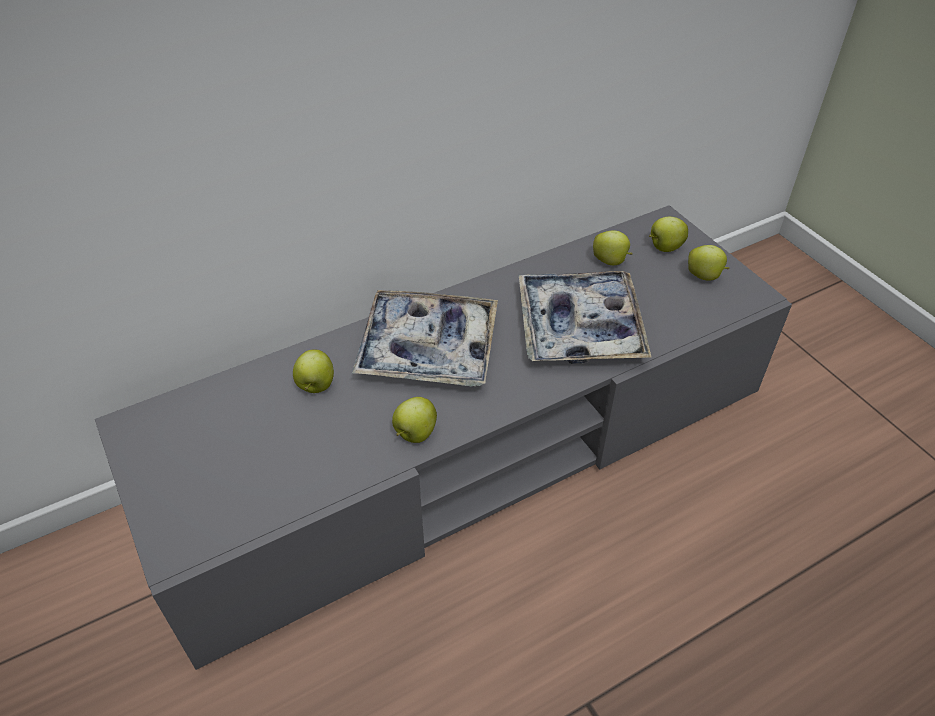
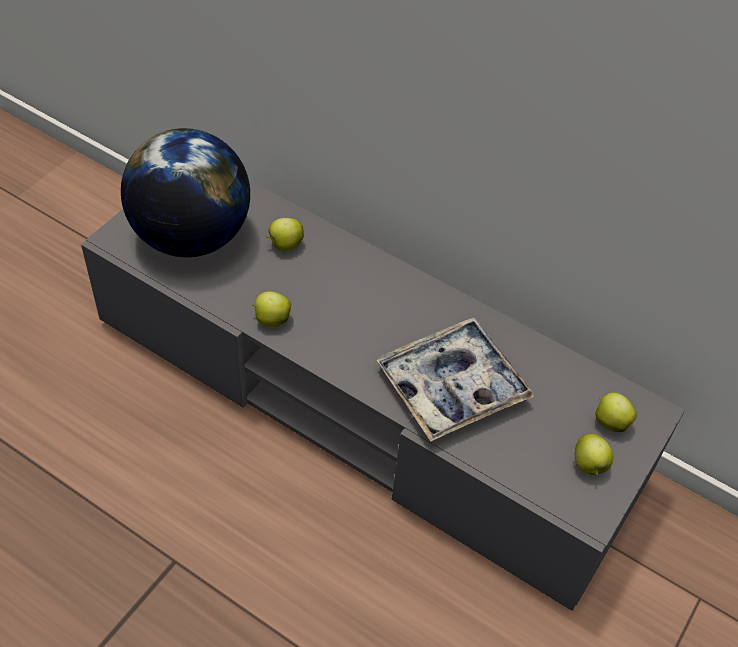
camera: 60 degrees right, 5 degrees up
(237, 467) = (191, 237): none -> globe
(428, 348) = (362, 294): tray -> none
(610, 261) = (557, 384): apple -> none

